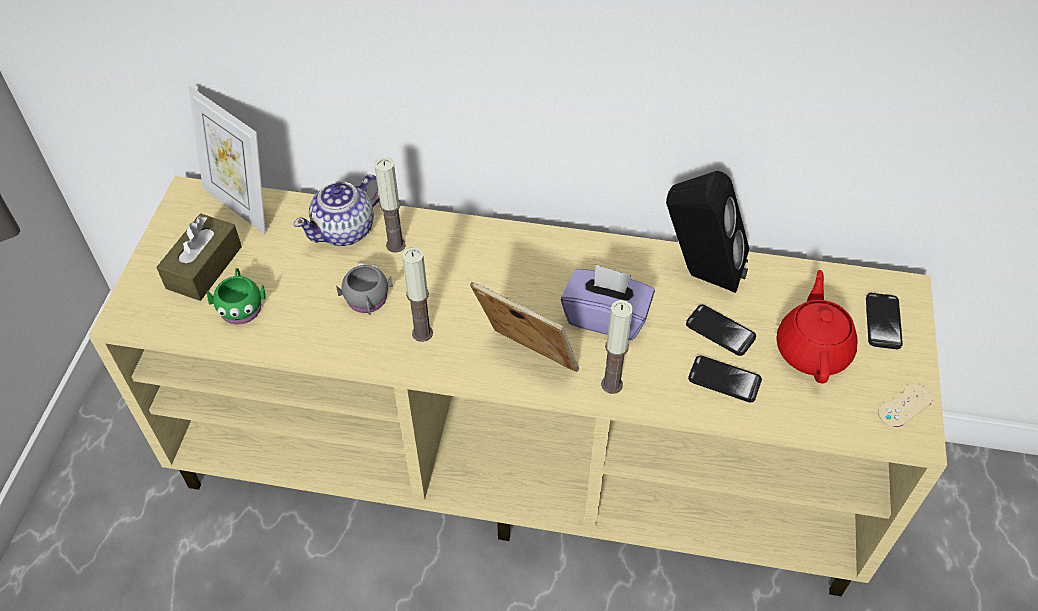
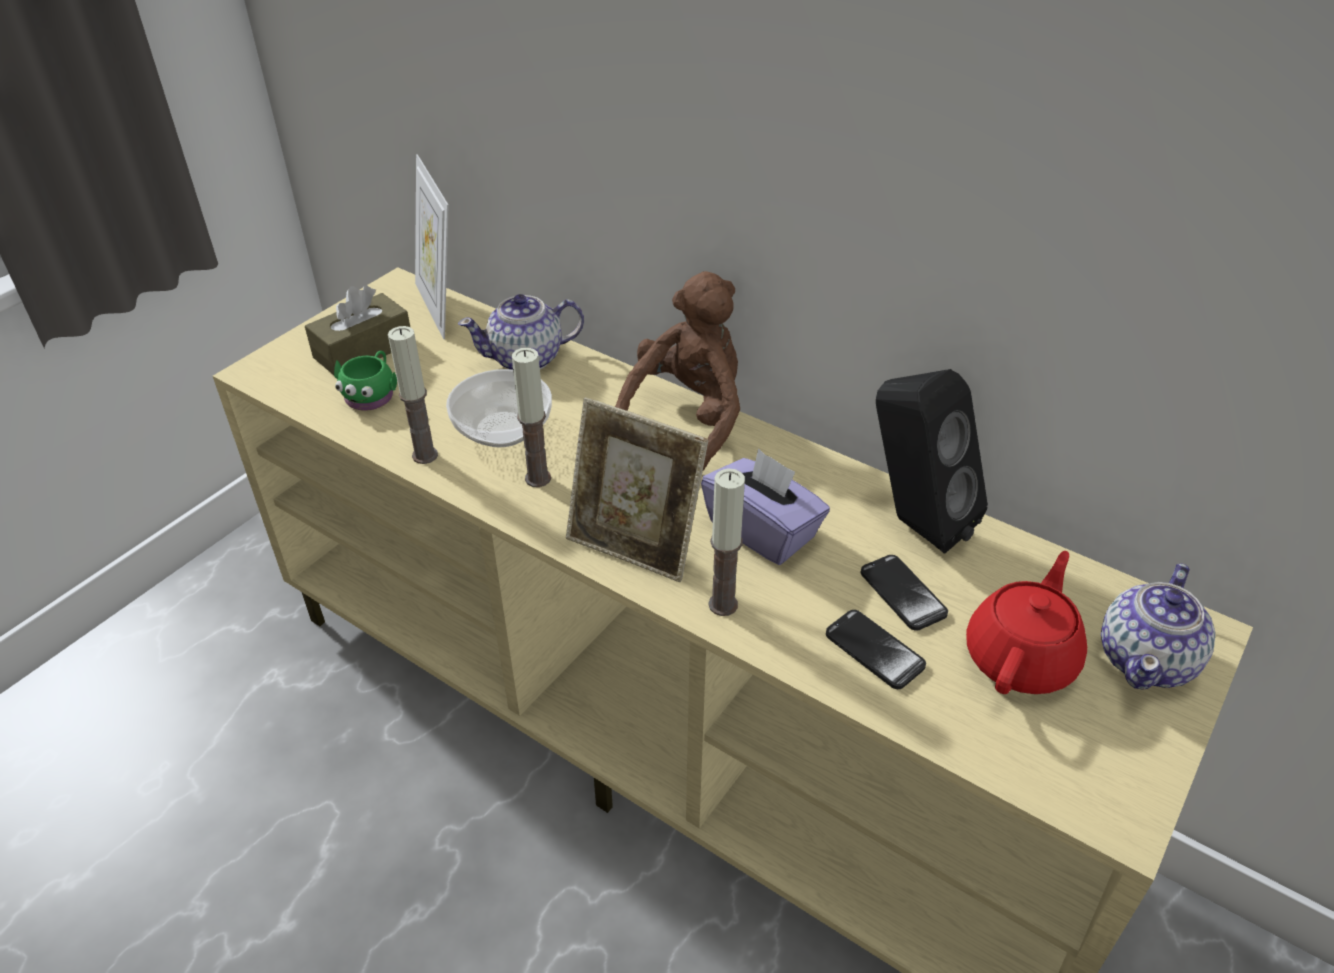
camera: 25 degrees right, 10 degrees down
(367, 301) = (501, 430): grey mug -> bowl
(395, 245) = (570, 387): candle -> candle (425, 455)
(501, 245) = (686, 421): none -> brown plush toy
(526, 361) = (635, 545): picture frame -> picture frame turned 150 degrees clockwise
(883, 322) = (1147, 659): phone -> teapot
(905, 405) = (1125, 775): beige game controller -> none

